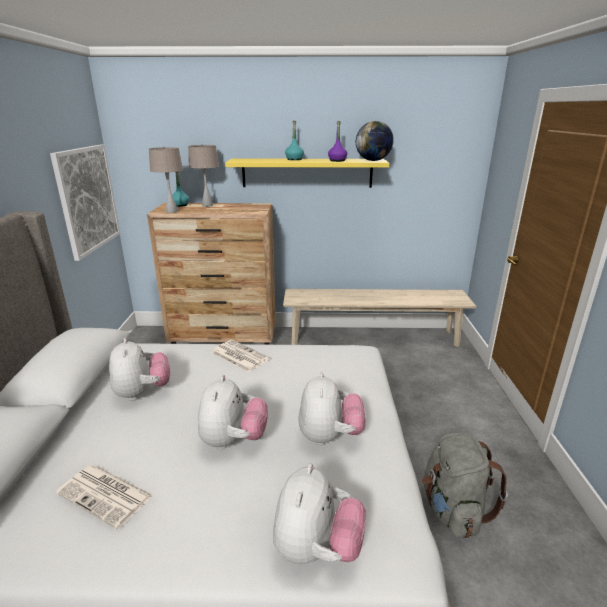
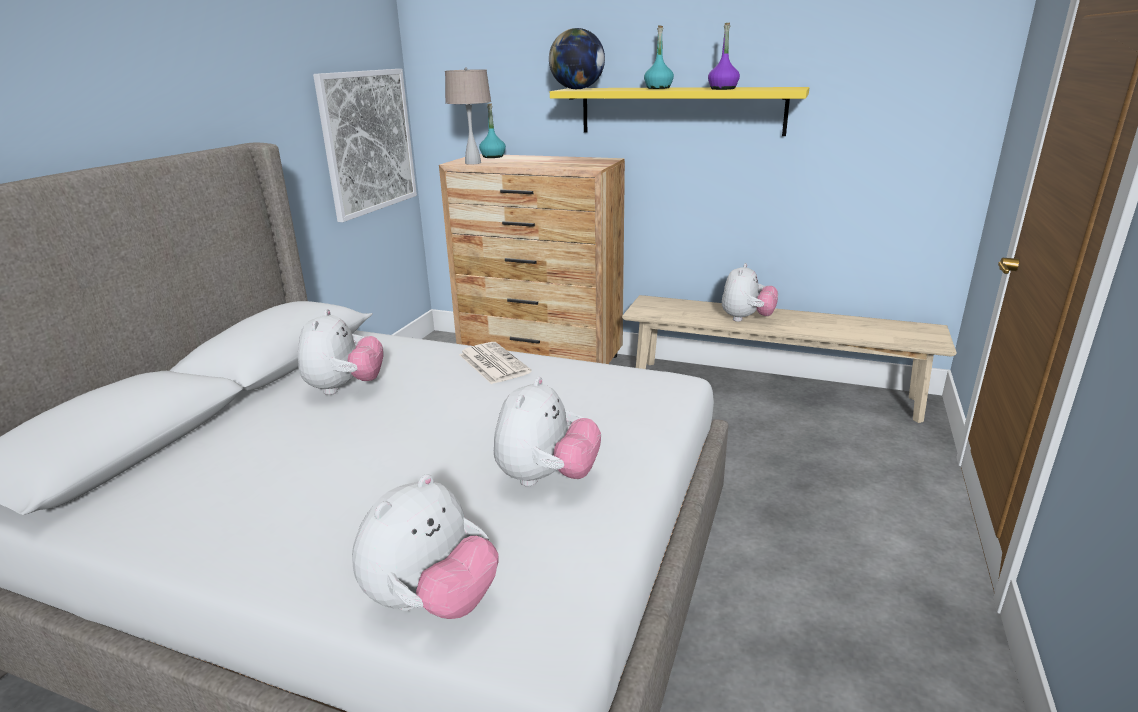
camera: 20 degrees right, 0 degrees up
(106, 495) = (232, 487): newspaper -> none
(207, 205) = (529, 158): beige table lamp -> none
(233, 440) = (414, 459): plush toy -> plush toy (746, 319)
(373, 160) = (783, 88): globe -> globe (577, 89)
(452, 510) = (773, 657): grey backpack -> none

